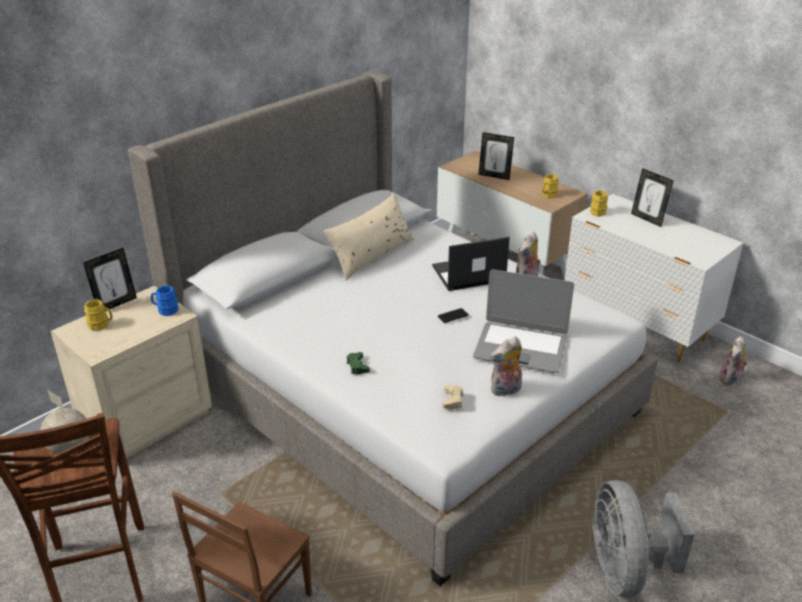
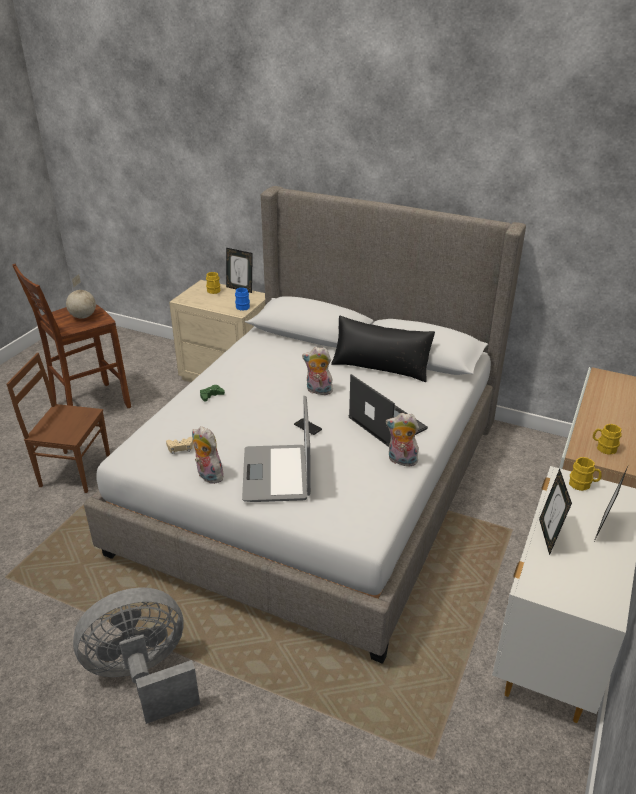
camera: 70 degrees right, 0 degrees up
(371, 255) = (380, 367): beige pillow -> black pillow
(494, 176) = (609, 404): picture frame -> picture frame (548, 536)
(730, 379) = (504, 759): plush toy -> plush toy (318, 391)

